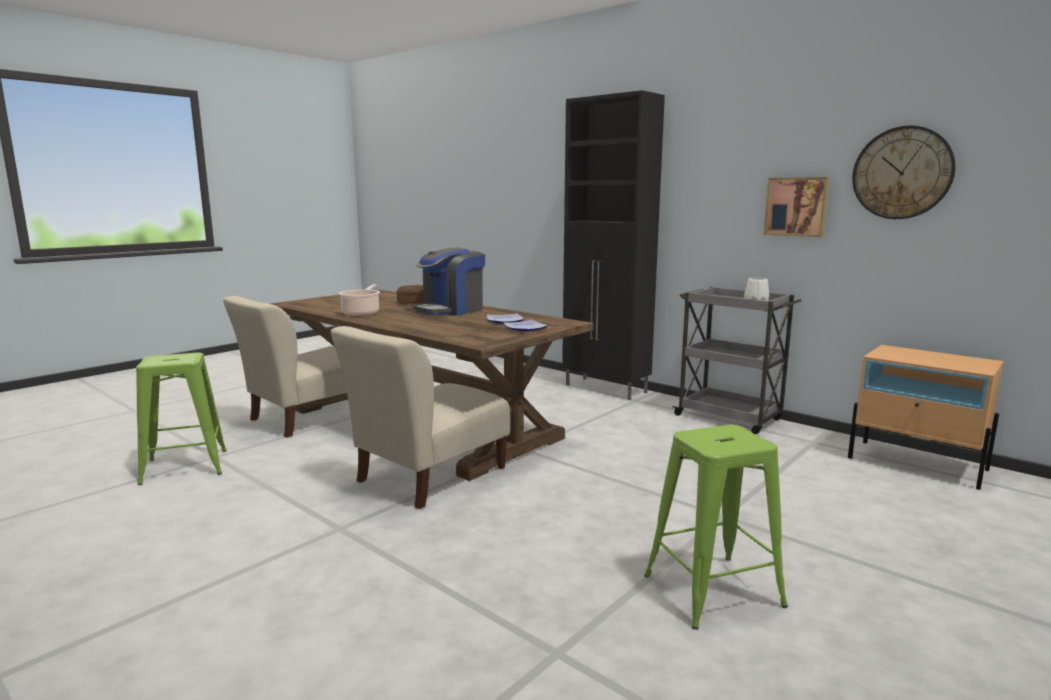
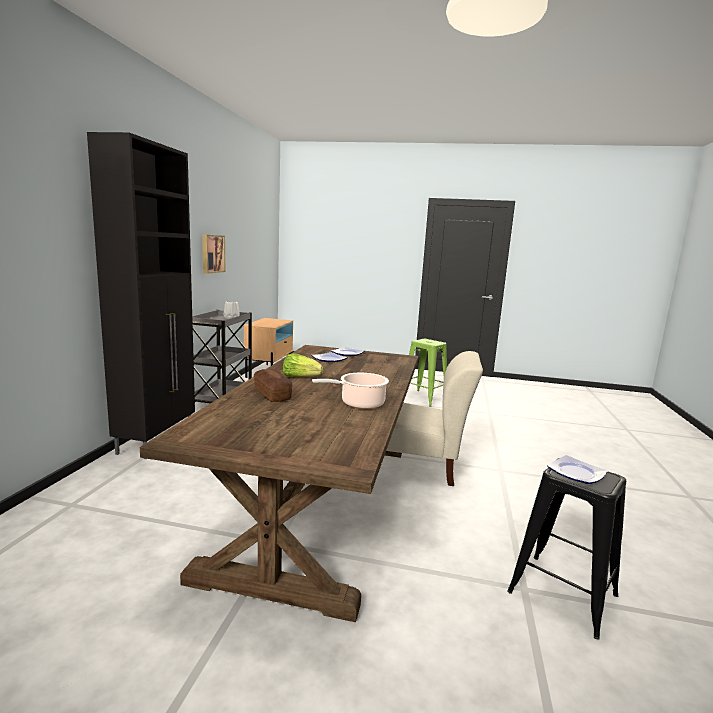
camera: 120 degrees left, 0 degrees up
(177, 357) = (576, 474): none -> plate
(184, 467) = (563, 594): green stool -> black stool
(307, 418) = (371, 590): beige chair -> none
(451, 310) = (300, 377): coffee machine -> lettuce
(902, 173) = (238, 235): wall clock -> none

